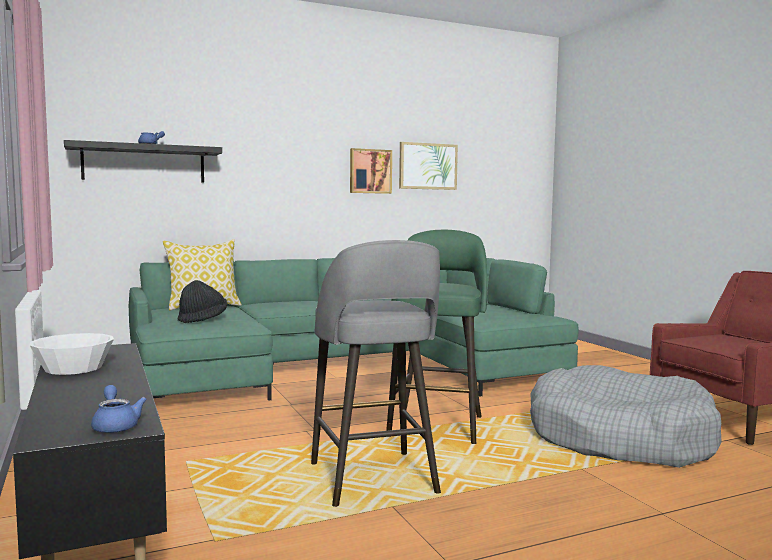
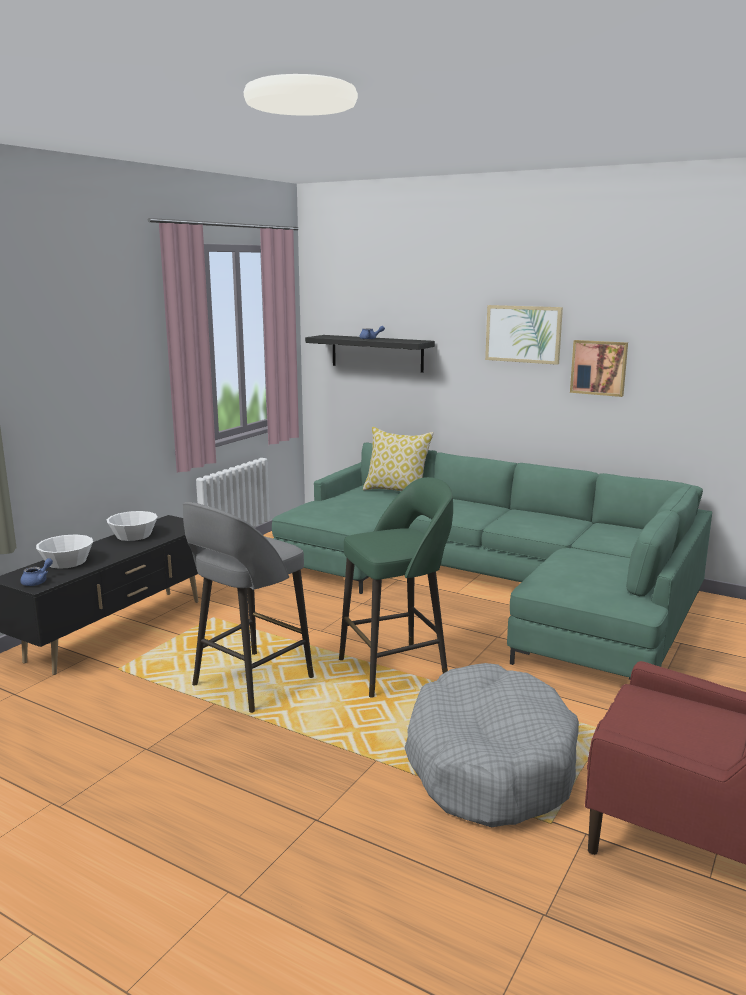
camera: 55 degrees right, 10 degrees up
(77, 403) = (67, 562): none -> white bowl
(202, 319) = (347, 508): black hat -> none
(428, 166) = (683, 363): picture -> picture (523, 334)

